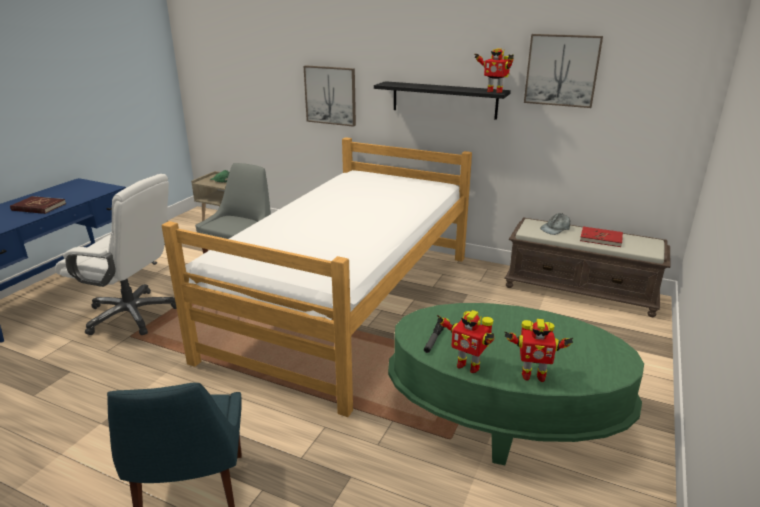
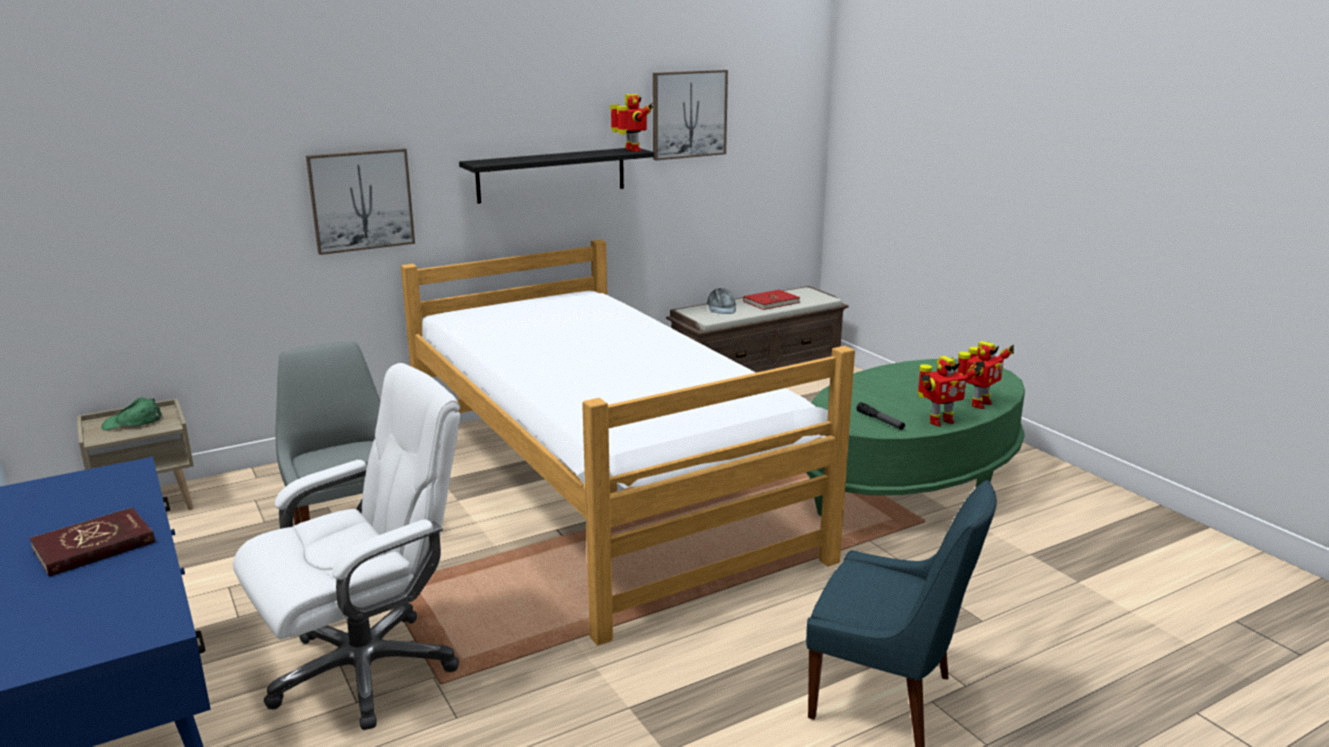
camera: 55 degrees left, 5 degrees down
(494, 91) = (632, 150): toy robot -> toy robot turned 90 degrees counterclockwise

